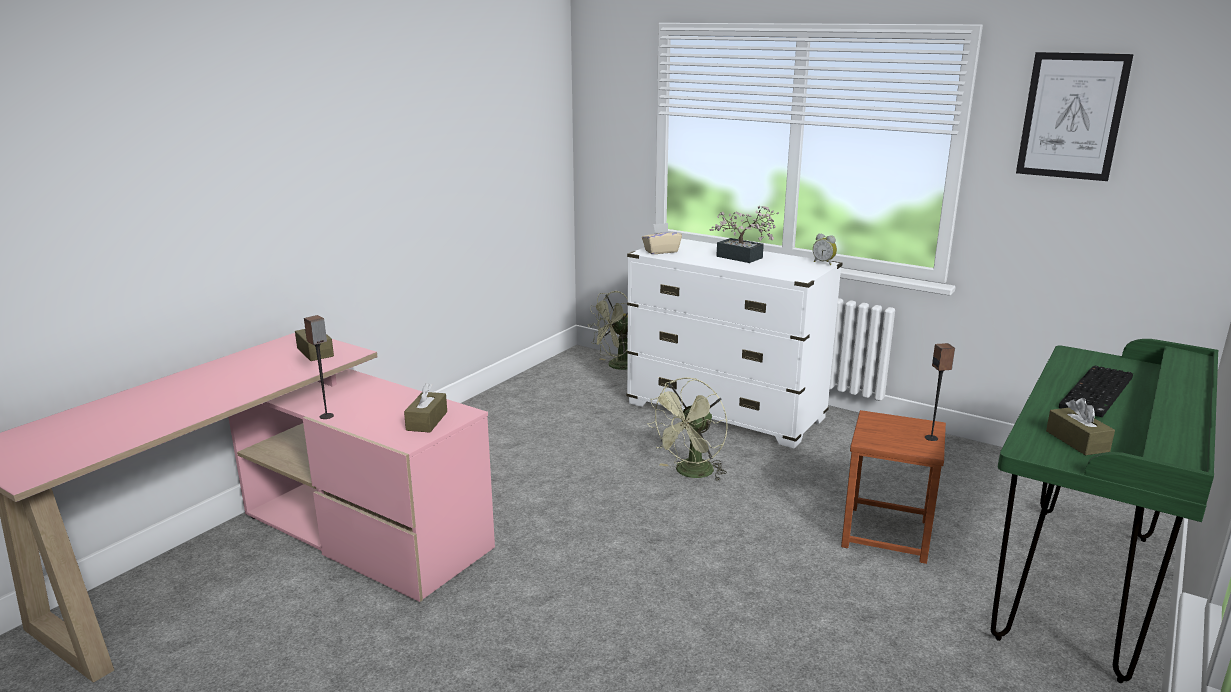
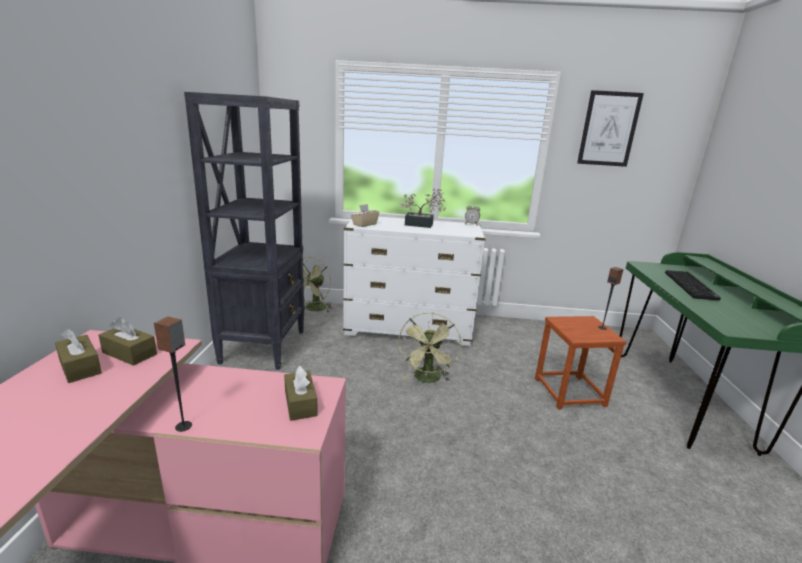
camera: 30 degrees left, 0 degrees up
(523, 399) = (264, 346): none -> black bookcase
(1077, 441) = (737, 318): brown tissue box -> brown tissue box (80, 367)

